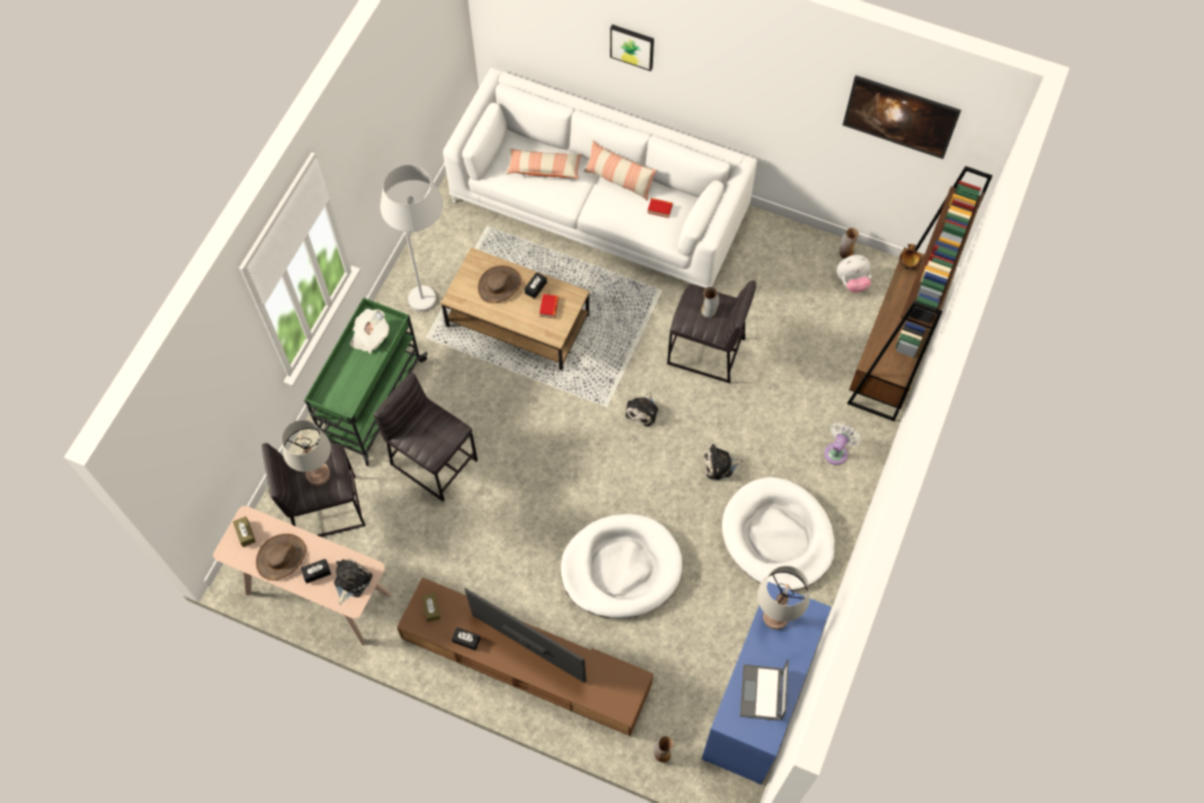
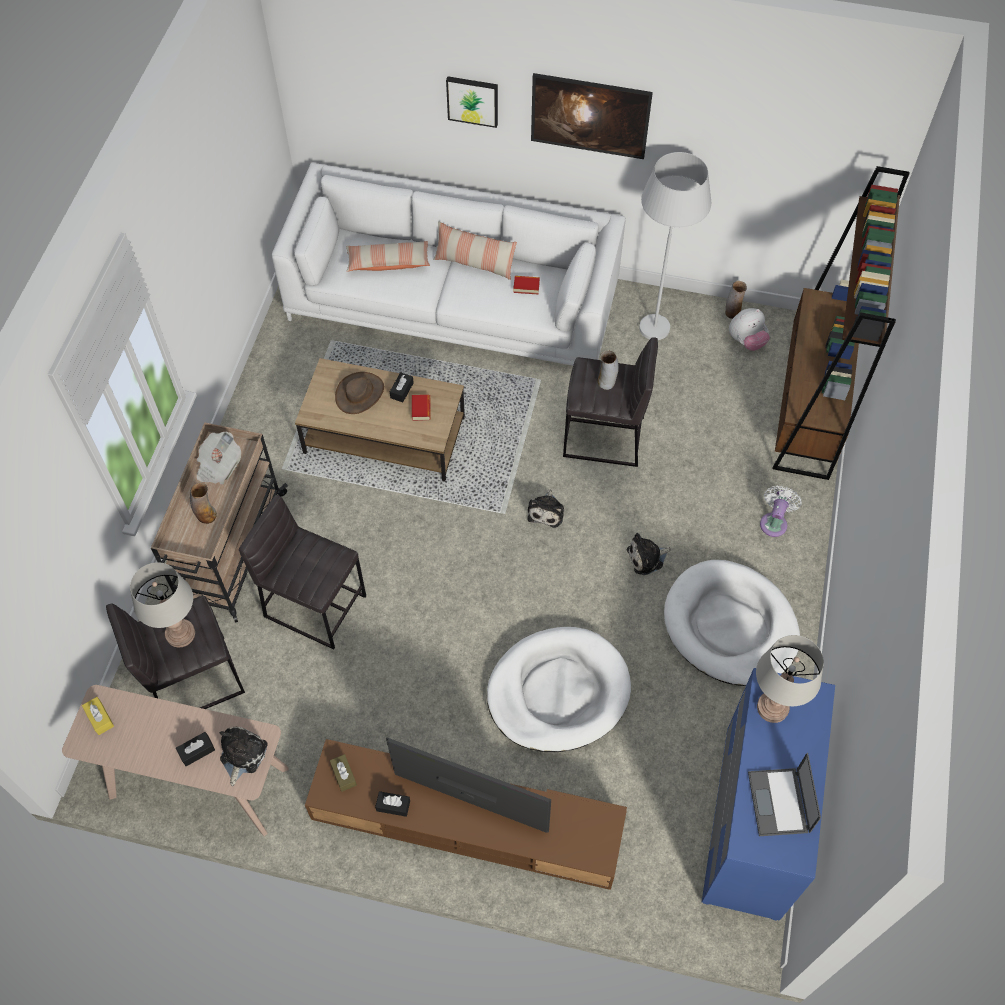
camera: 10 degrees left, 5 degrees down
(245, 533) = (99, 718): brown tissue box -> yellow tissue box
(281, 557) = (149, 740): brown hat -> none
(371, 403) = (230, 551): green cart -> beige cart
(429, 286) = (276, 413): white floor lamp -> white floor lamp (657, 315)
(662, 753) = (652, 904): vase -> vase (206, 515)
(896, 128) = (787, 142): picture -> picture (588, 132)
(907, 264) = (812, 305): bowl -> none

